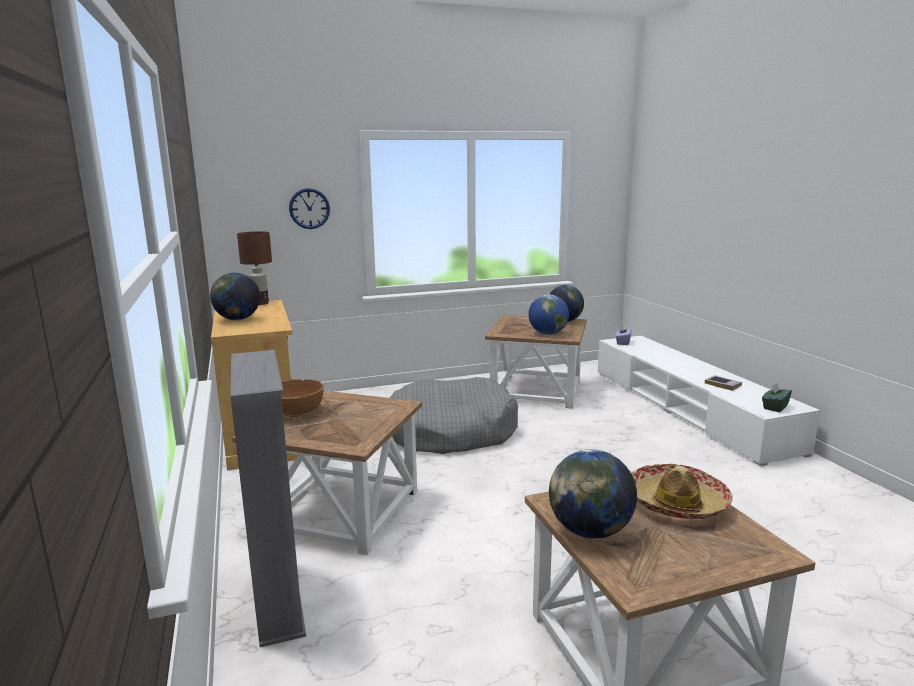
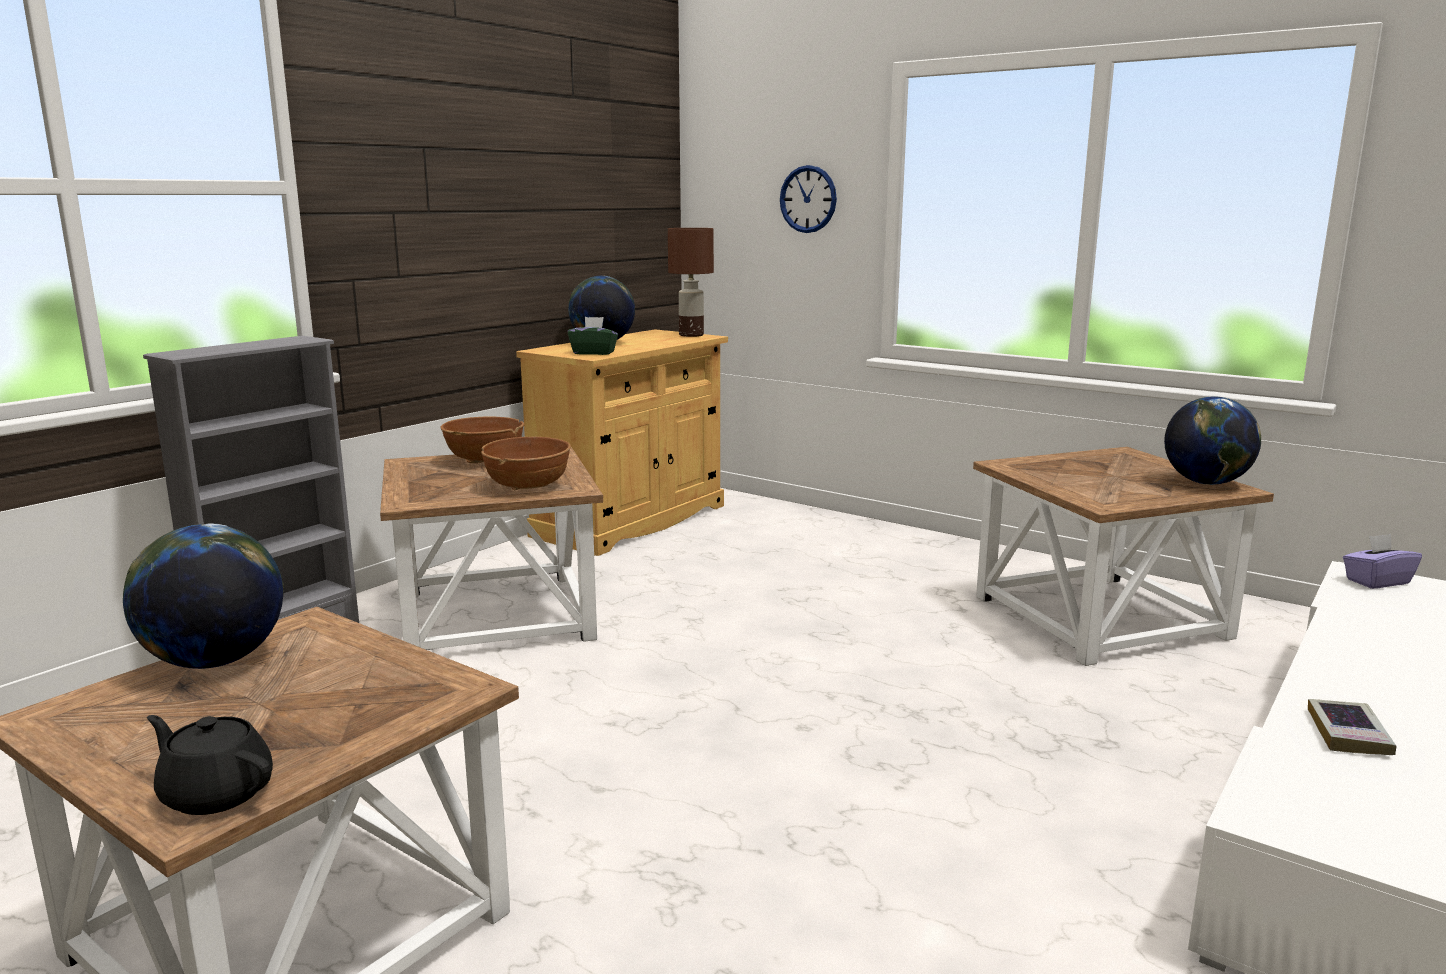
camera: 55 degrees right, 0 degrees up
(377, 413) = (528, 486): none -> brown bowl
(450, 432) = (810, 605): grey dog bed -> none
(548, 333) = (1090, 488): globe -> none
(677, 503) = (356, 706): hat -> none
(755, 545) = (216, 793): none -> black teapot
(775, 407) = (1330, 828): green tissue box -> green tissue box (594, 353)

